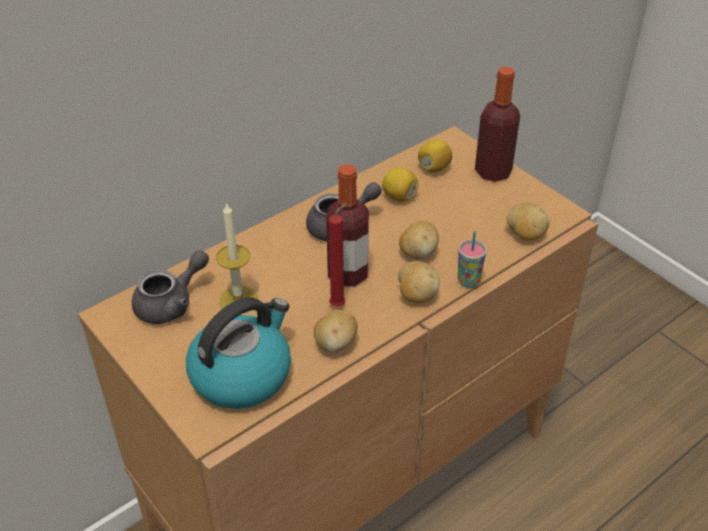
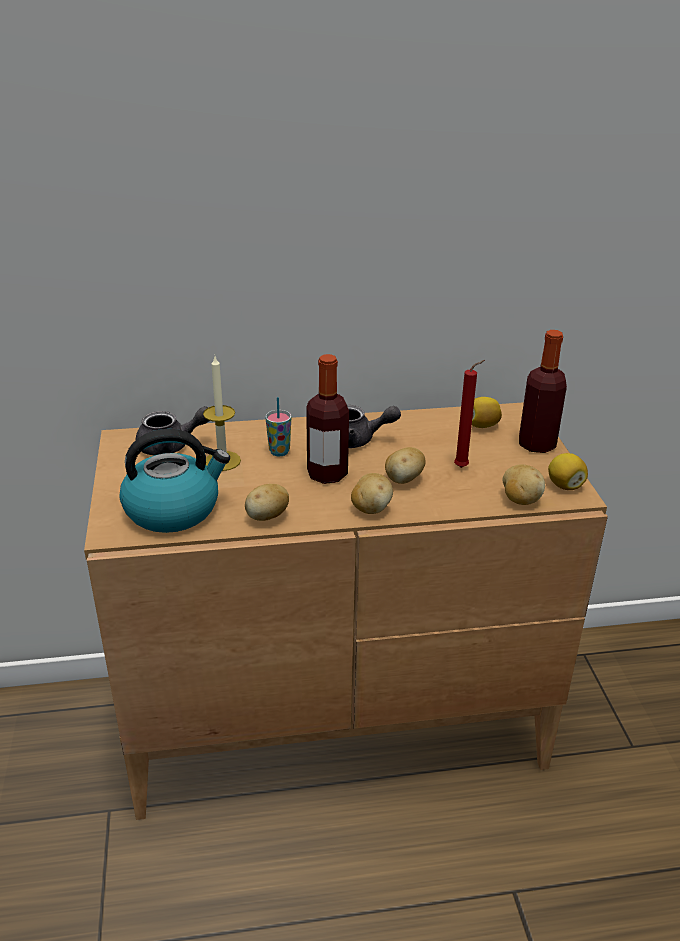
camera: 30 degrees right, 10 degrees down
(339, 304) = (298, 492): red candle -> red candle (463, 467)
(399, 197) = (428, 436): lemon -> lemon (564, 485)
(468, 281) = (429, 515): cup -> cup (279, 452)

